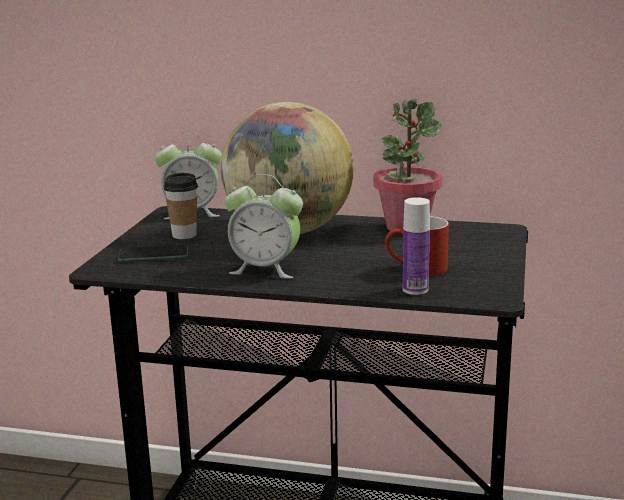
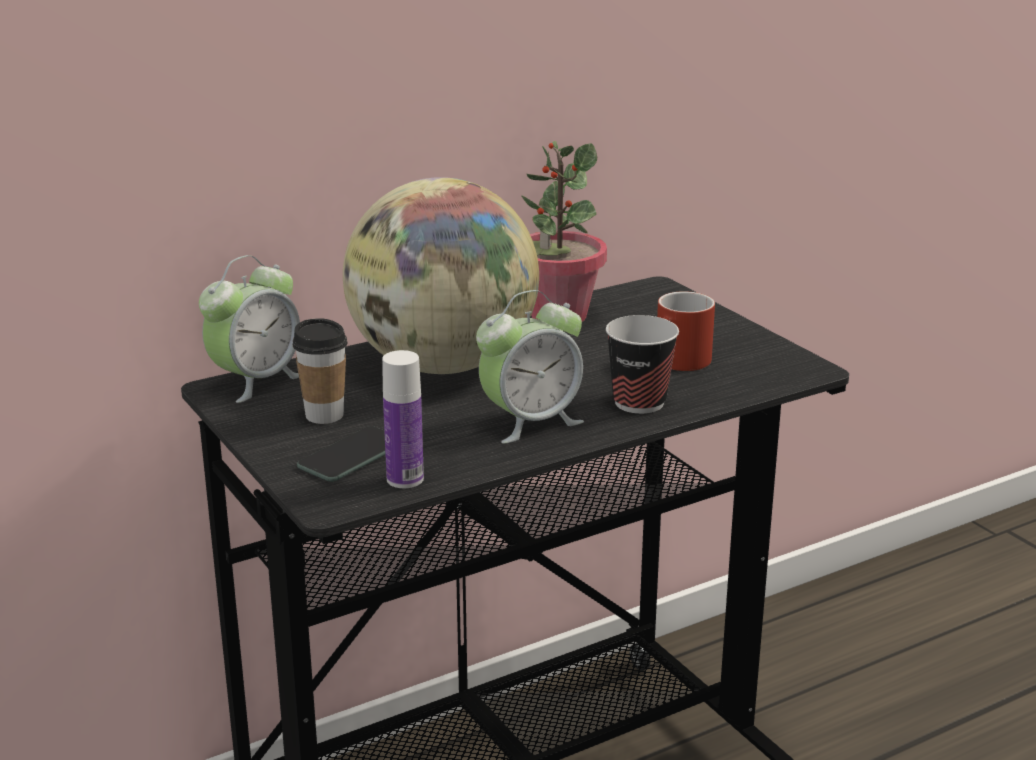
camera: 45 degrees left, 5 degrees up
(345, 280) = (639, 402): none -> cup
(415, 289) = (726, 387): bottle -> bottle (405, 479)

